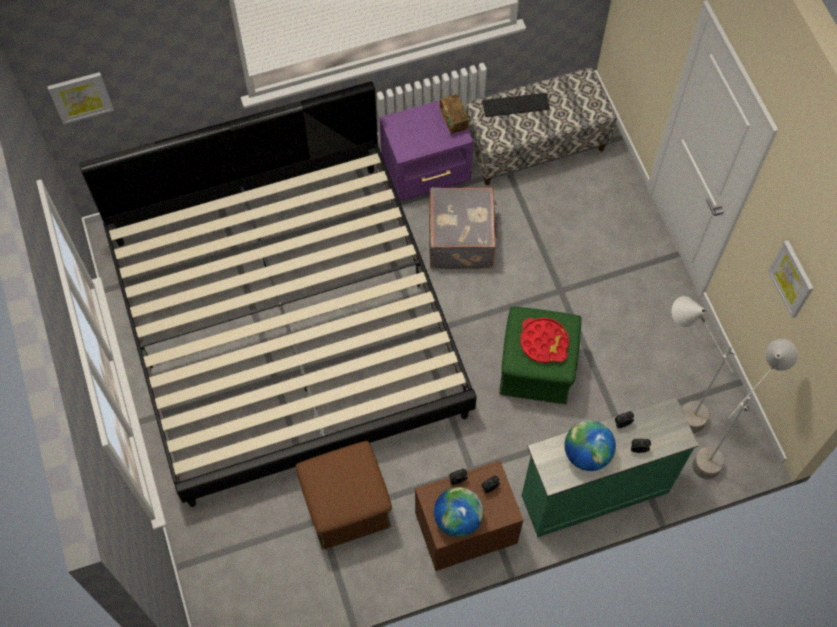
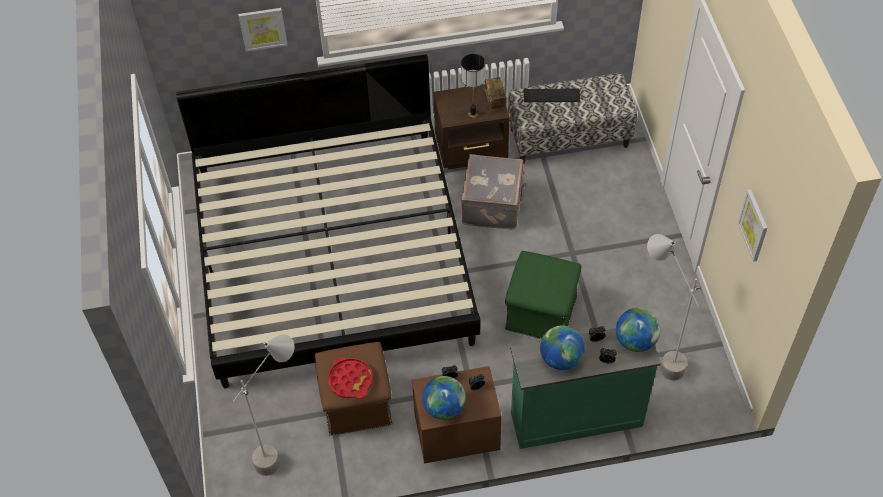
camera: 10 degrees right, 10 degrees down
(80, 97) = (183, 34): picture -> picture (263, 28)
(427, 173) = (472, 150): purple nightstand -> brown nightstand
(431, 141) = (473, 113): none -> table lamp
(544, 342) = (544, 280): red tray -> red tray (350, 380)
(667, 421) = (635, 341): none -> globe
(719, 448) = (694, 395): grey floor lamp -> grey floor lamp (284, 450)

